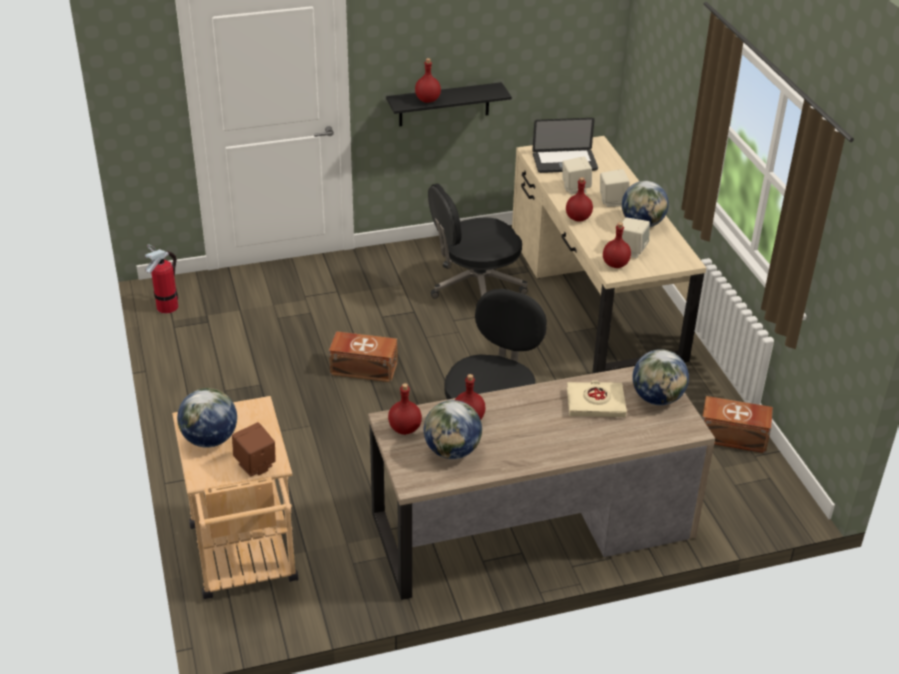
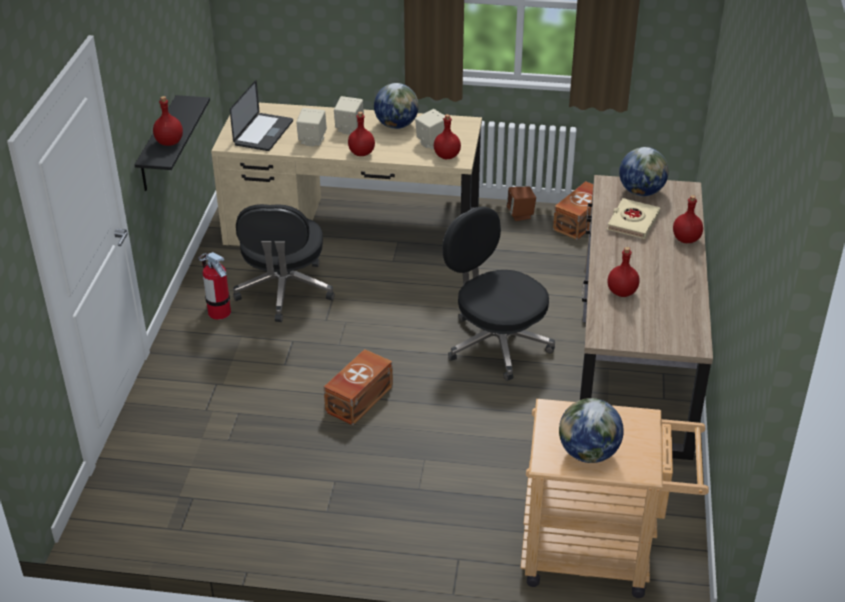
camera: 65 degrees left, 0 degrees up
(167, 306) = (135, 527): fire extinguisher -> fire extinguisher (219, 312)
(255, 465) = (643, 429): brown speaker -> brown speaker (520, 215)
(405, 428) = (618, 330): red bottle -> red bottle (686, 239)
(452, 451) = (661, 312): globe -> none

